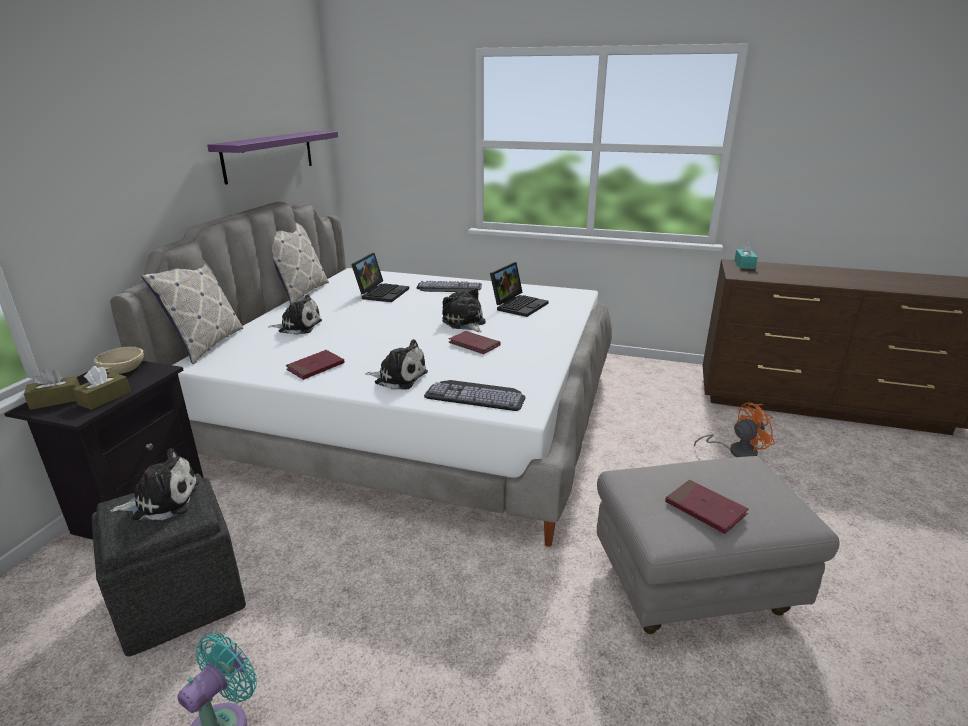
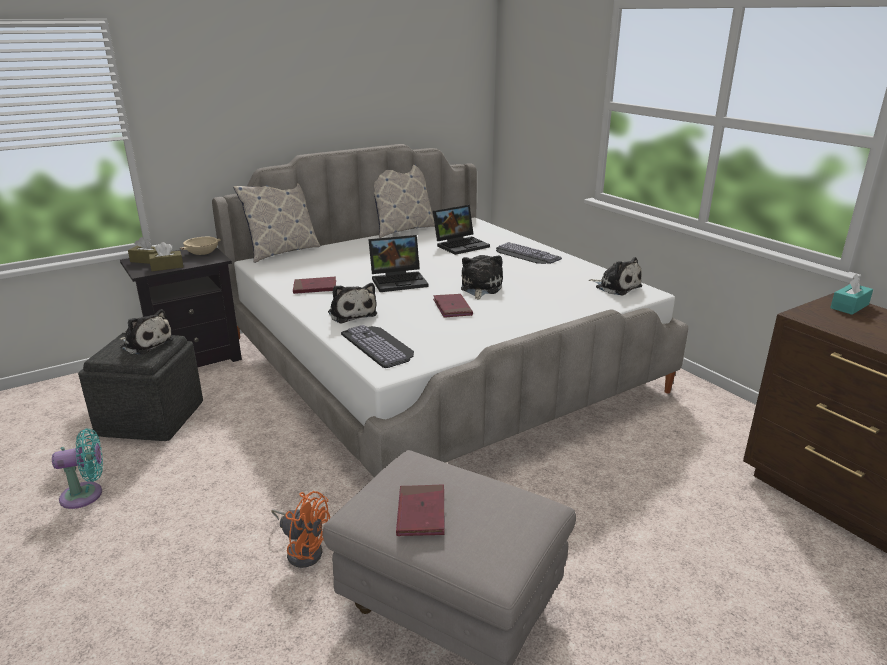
camera: 40 degrees right, 0 degrees up
(269, 155) = (404, 101): purple shelf -> none
(298, 326) = (355, 255): plush toy -> plush toy (616, 287)
(518, 305) = (559, 287): laptop -> laptop (399, 280)
(736, 451) = (699, 533): orange fan -> orange fan (303, 549)

